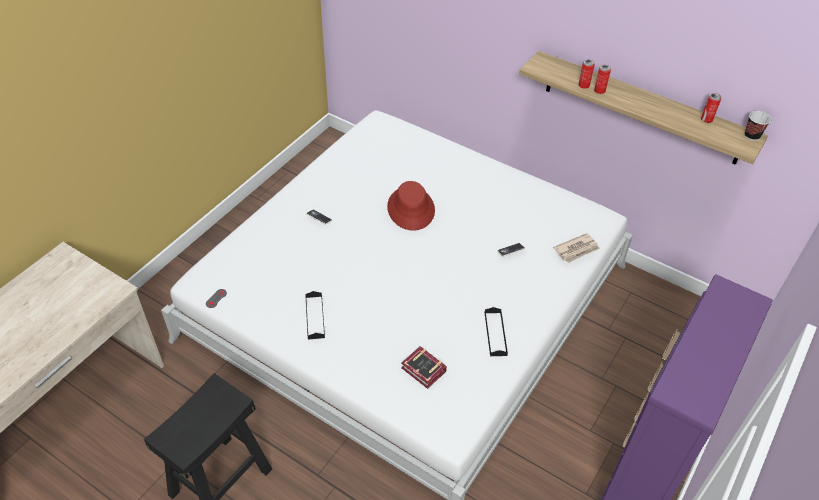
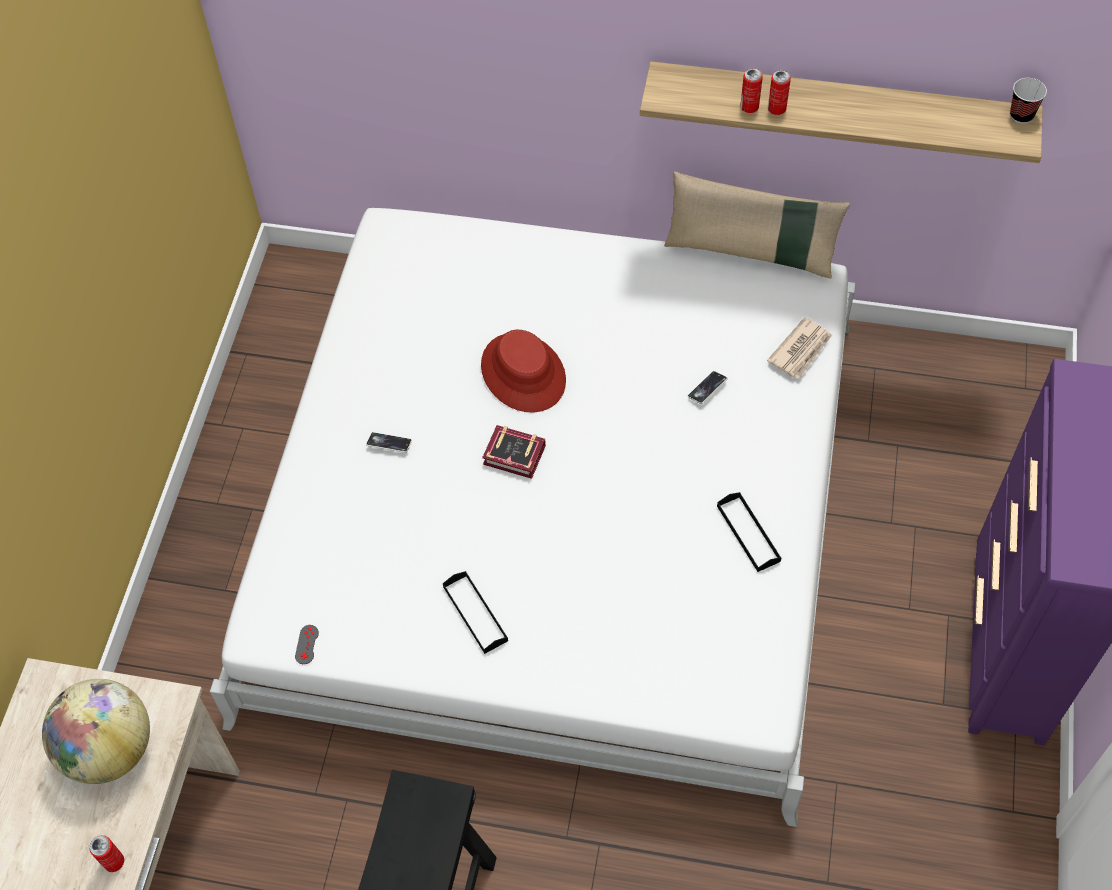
camera: 20 degrees left, 10 degrees up
(71, 299) = (109, 749): none -> globe
(424, 371) = (678, 634): book -> book (516, 457)
(573, 192) = (751, 251): none -> beige pillow
(706, 119) = (949, 108): can -> can (113, 862)

